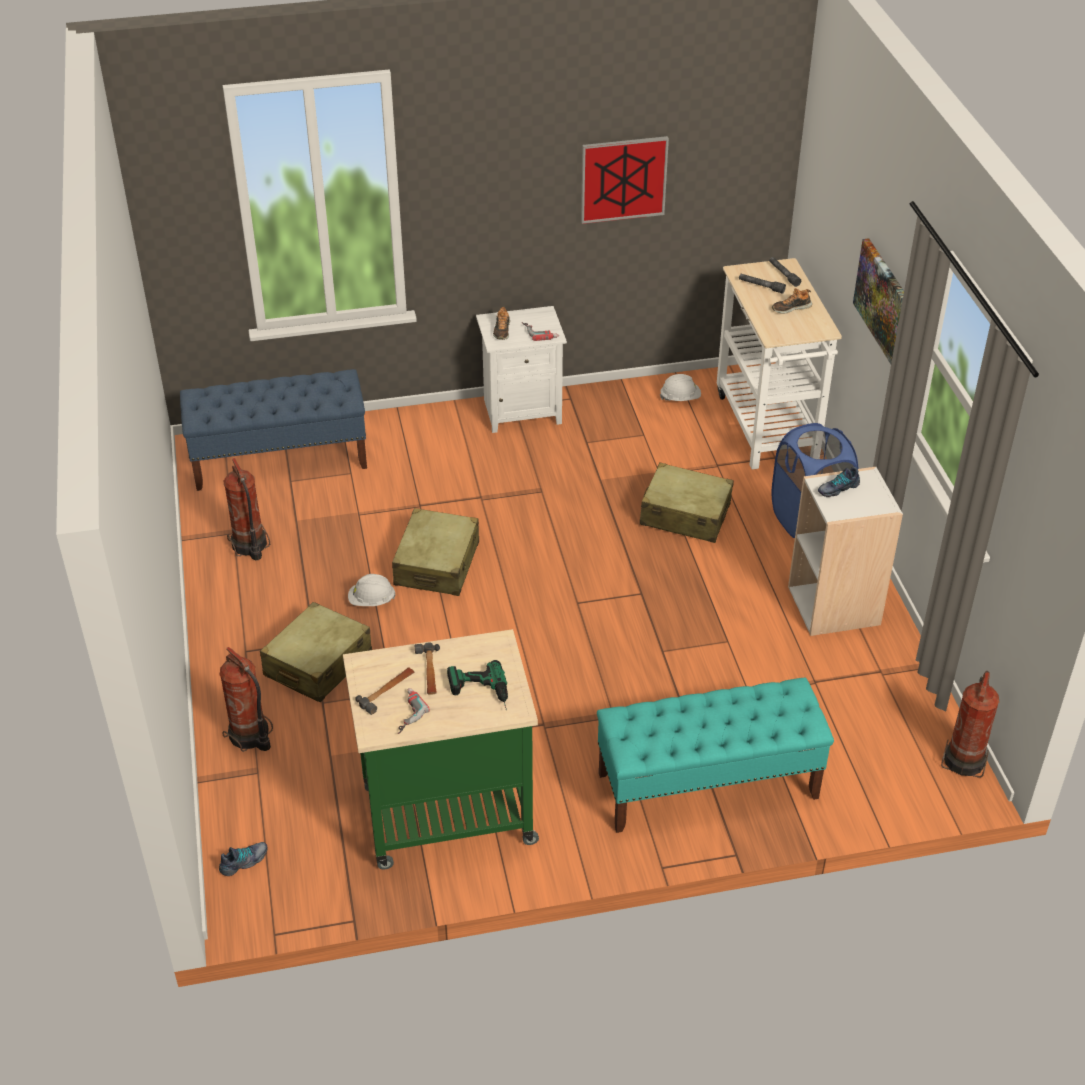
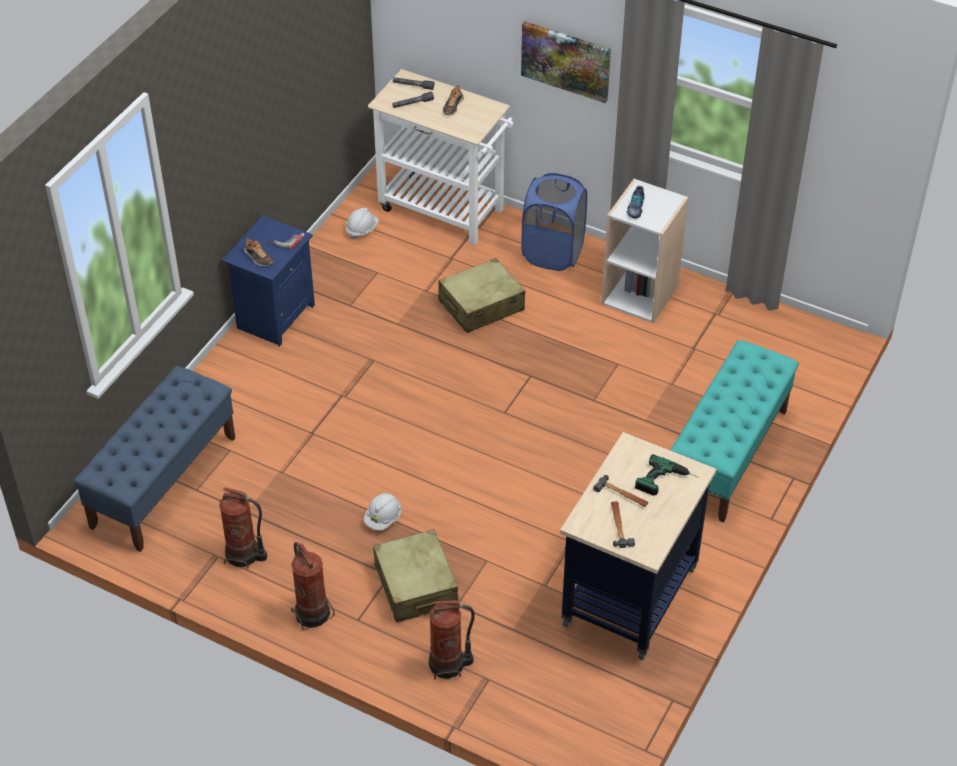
camera: 50 degrees left, 5 degrees up
(244, 862) = (565, 732): shoe -> none
(405, 713) = (648, 528): power drill -> none
(437, 564) = (385, 460): beige suitcase -> none
(447, 817) = (630, 599): green cart -> blue cart
(521, 411) = (274, 316): white nightstand -> blue nightstand
(623, 179) = (285, 79): picture -> none
(965, 760) = (819, 328): fire extinguisher -> fire extinguisher (312, 612)

